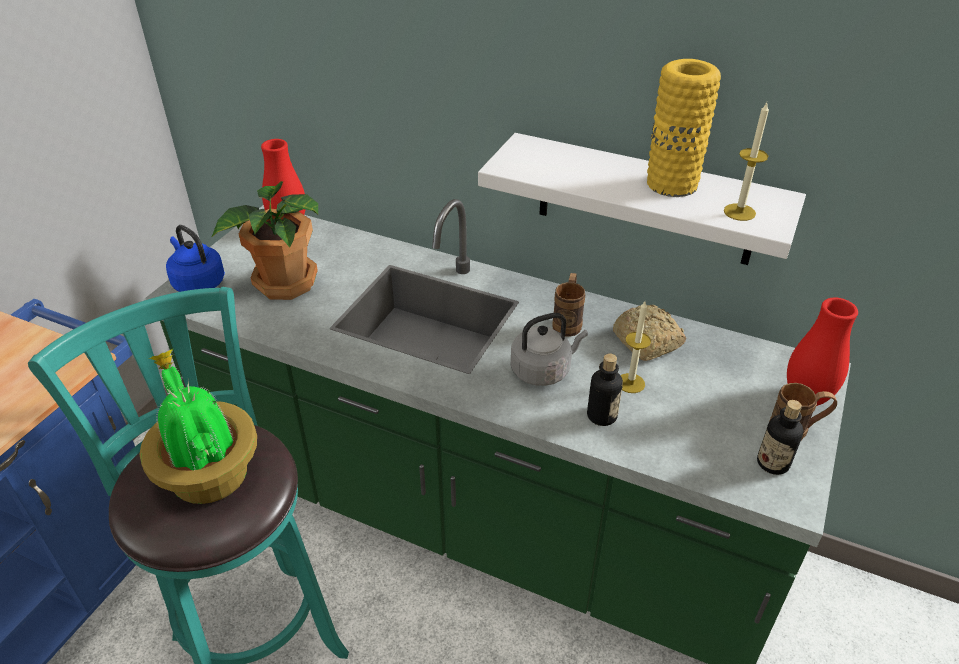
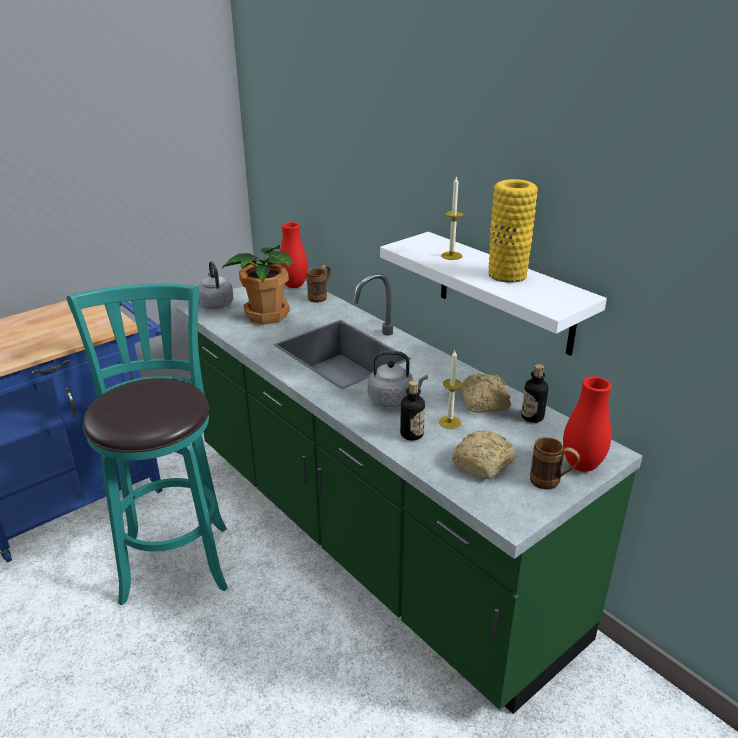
camera: 25 degrees right, 10 degrees down
(197, 283) = (215, 304): blue kettle -> grey kettle
(208, 473) = (149, 401): potted plant -> none
(568, 322) = (435, 377): brown mug -> brown mug (320, 297)
(709, 429) = (484, 463): none -> bread
(739, 212) = (539, 297): candle -> candle (451, 256)
(773, 463) = (516, 495): bottle -> bottle (532, 417)

